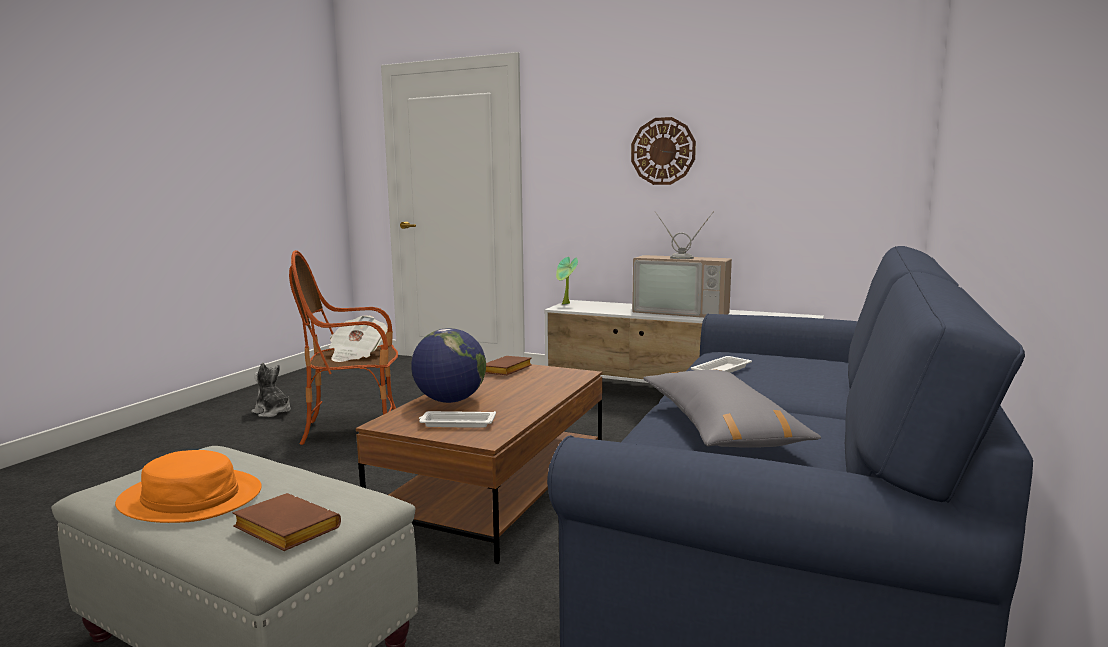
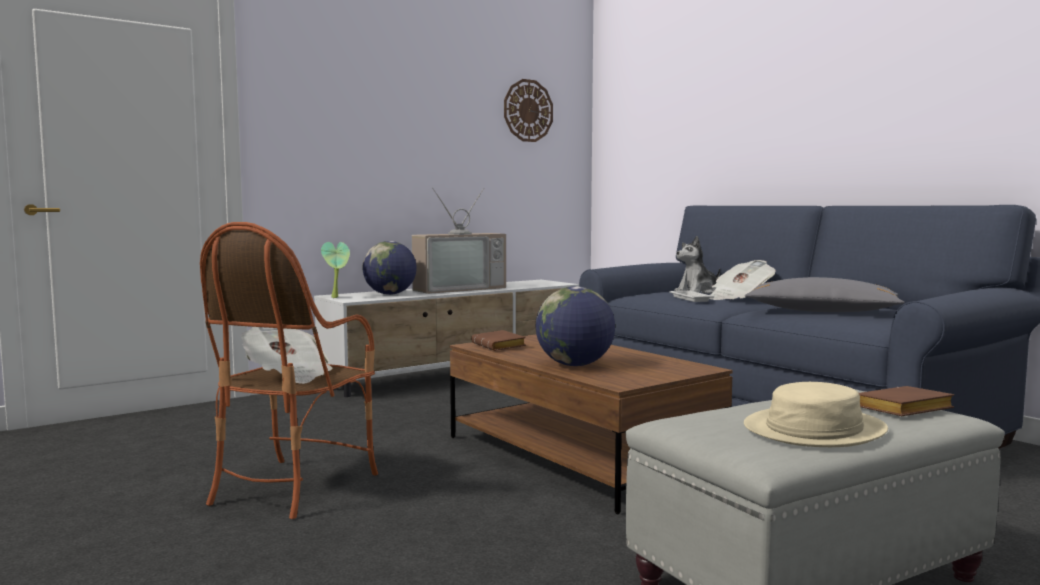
camera: 60 degrees left, 5 degrees down
(191, 498) = (814, 429): orange hat -> beige hat
(272, 412) = (95, 525): plush toy -> plush toy (697, 292)
(456, 423) = (649, 370): white tray -> none
(609, 308) = (390, 294): none -> globe
(663, 151) = (407, 128): wall clock -> wall clock (528, 110)
(778, 384) = (738, 298): none -> newspaper

